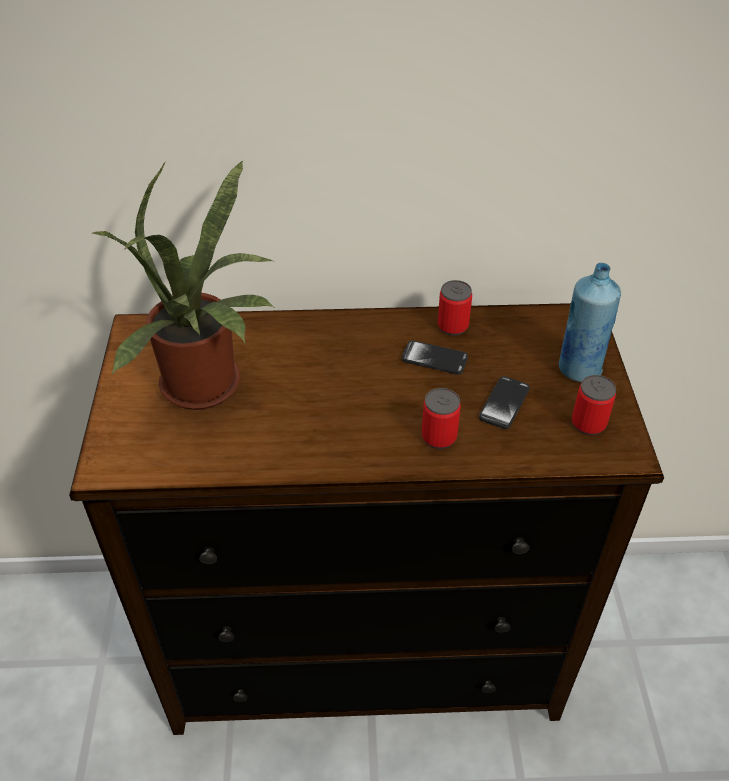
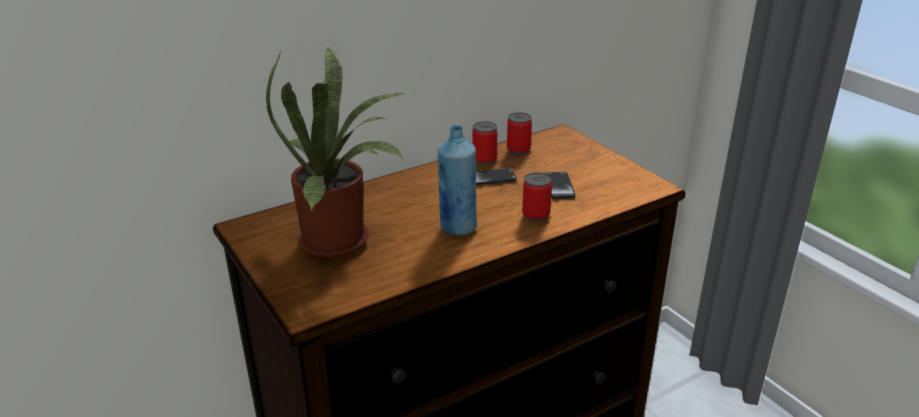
camera: 30 degrees left, 15 degrees down
(579, 369) = (585, 157): blue bottle -> blue bottle (458, 227)
(588, 423) = (619, 180): can -> can (518, 149)

